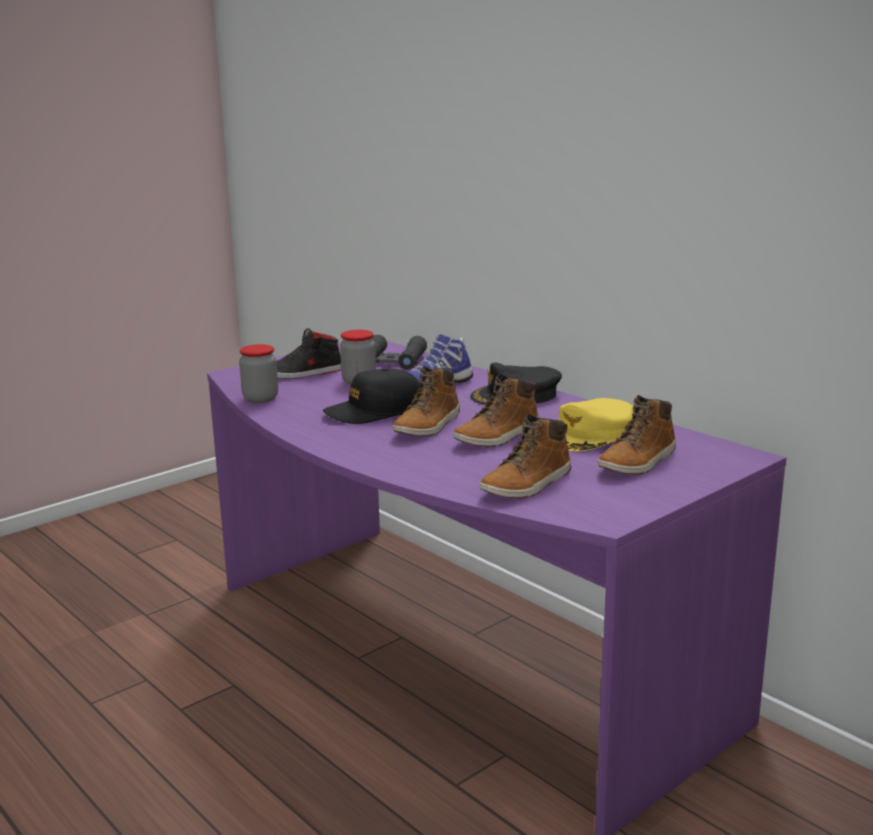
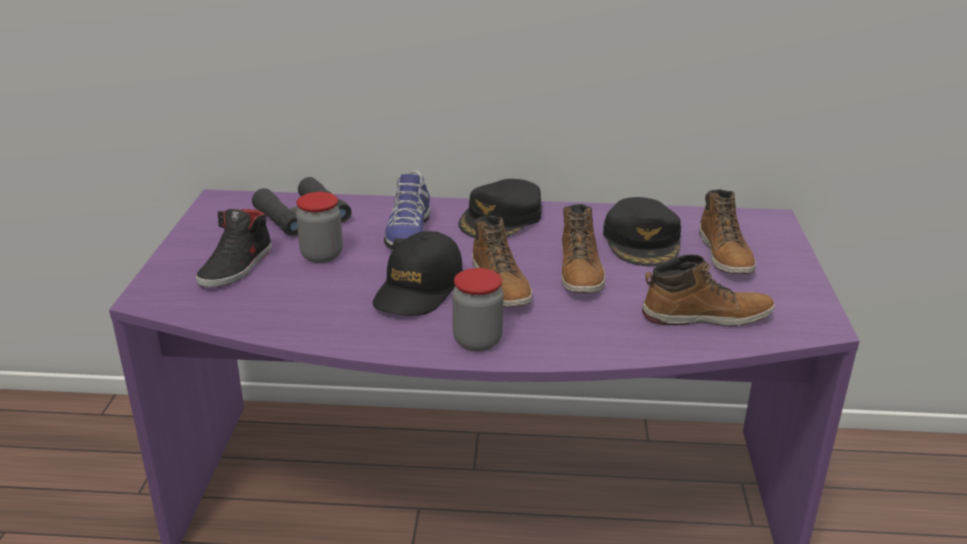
camera: 45 degrees left, 10 degrees up
(260, 398) = (260, 321): jar -> jar (477, 341)
(528, 484) = (705, 316): boot -> boot turned 90 degrees counterclockwise
(591, 435) = (642, 241): yellow cap -> black cap

